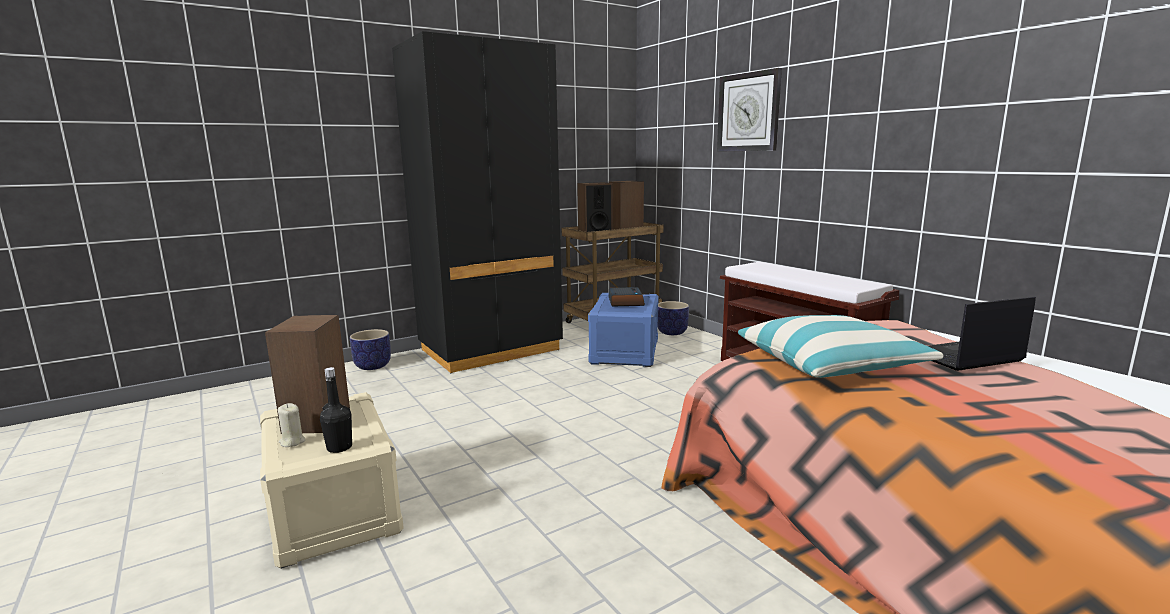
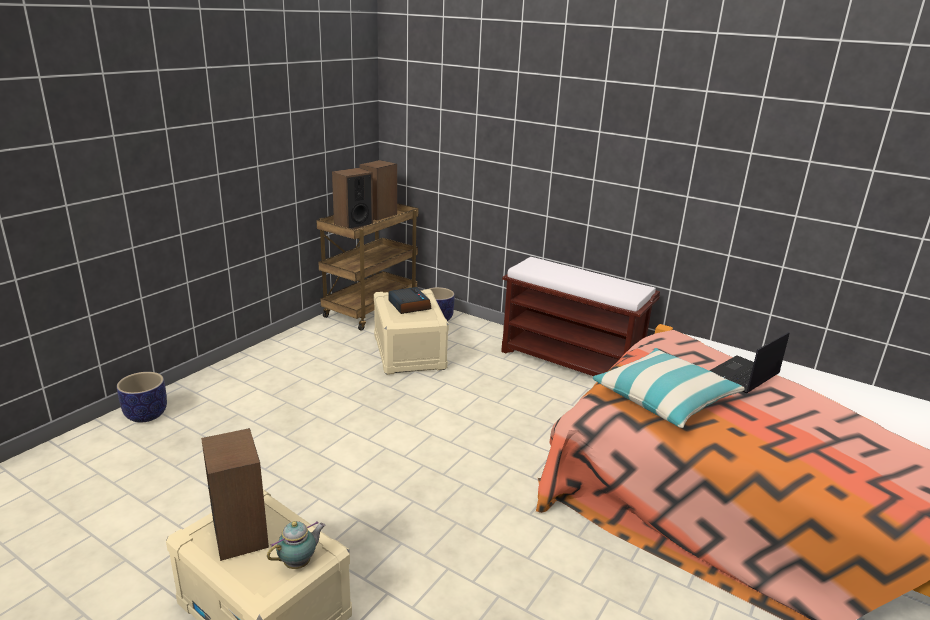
camera: 25 degrees left, 10 degrees up
(292, 442) = (244, 568): beige candle -> none
(339, 447) = (299, 563): black bottle -> teapot
(490, 350) = (268, 369): black wardrobe -> none
(624, 351) = (408, 352): blue storage box -> beige storage box
(748, 112) = (518, 112): wall clock -> none

